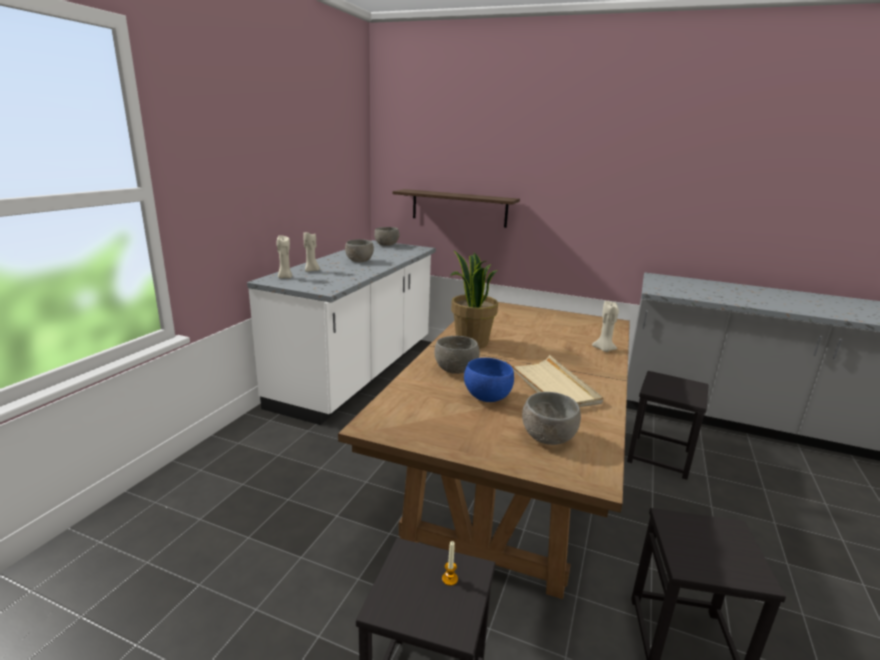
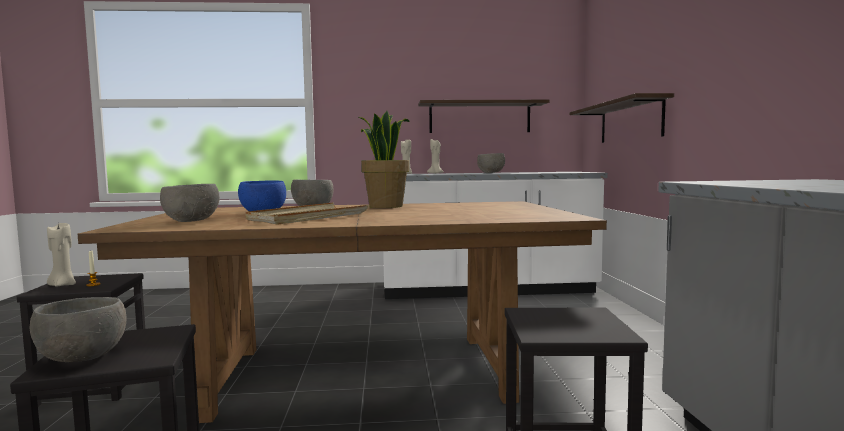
camera: 65 degrees right, 15 degrees down
(313, 196) = (479, 118): none -> shelf
(387, 245) = (567, 171): grey bowl -> grey bowl (84, 358)
(604, 349) = (448, 219): beige candle -> beige candle (62, 285)

